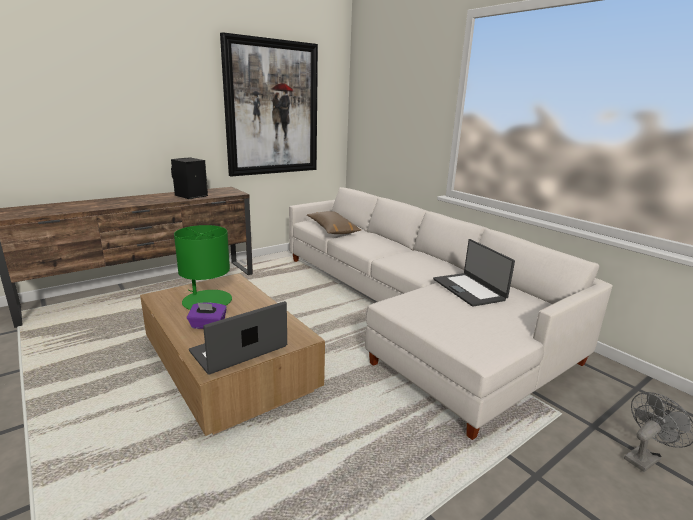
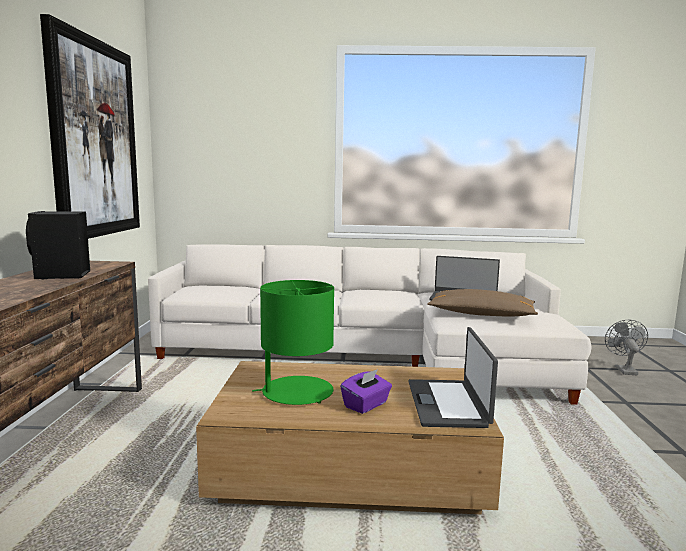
camera: 50 degrees left, 10 degrees down
(332, 229) = (233, 293): brown pillow -> brown pillow (481, 314)

